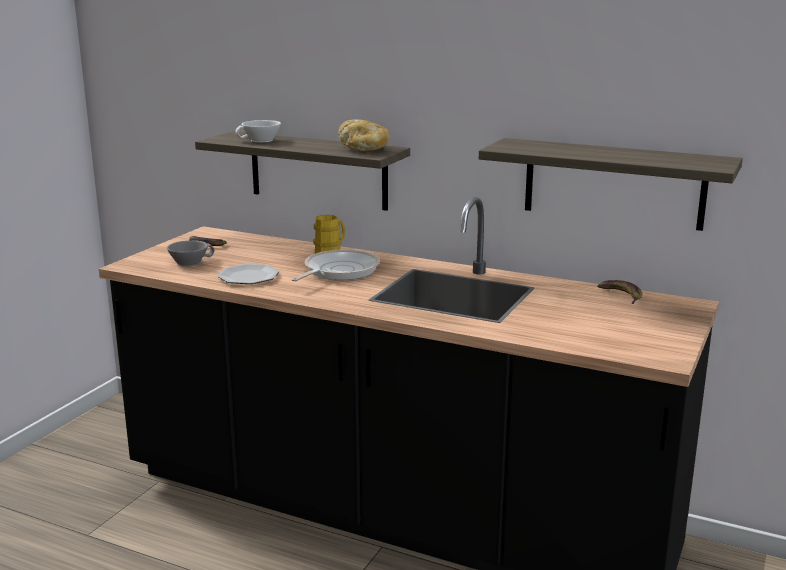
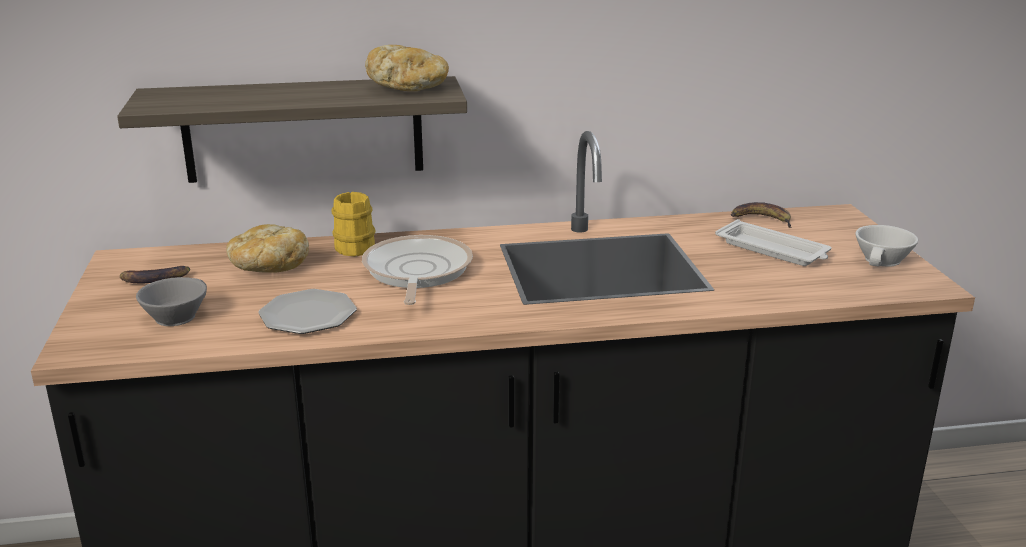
camera: 35 degrees left, 5 degrees up
(261, 140) = (225, 97): white cup -> white cup (884, 260)
(267, 252) = (268, 268): none -> bread
(589, 313) = (773, 250): none -> white tray
(613, 183) = (731, 86): shelf -> none

